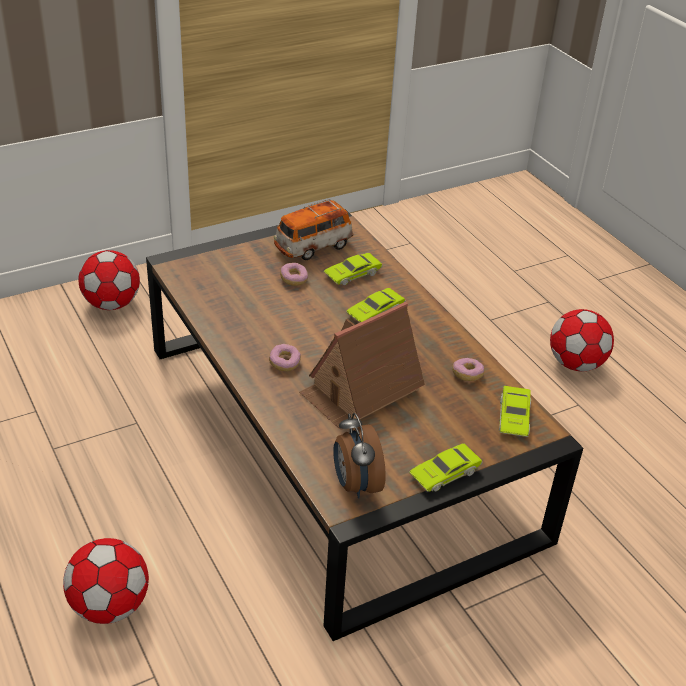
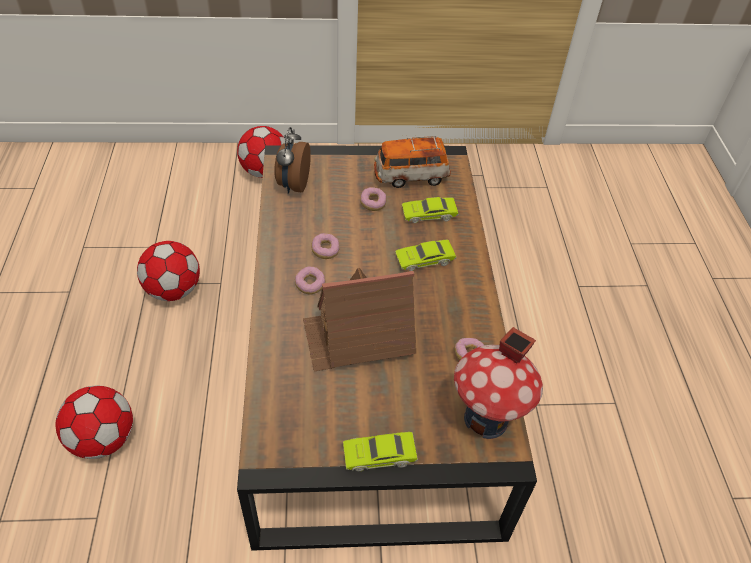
camera: 25 degrees right, 10 degrees up
(278, 331) = (325, 251): none -> donut
(355, 484) = (289, 434): alarm clock -> alarm clock (293, 185)
(514, 417) = (486, 419): green toy car -> toy house
(575, 364) = (637, 359): football -> football (173, 290)

